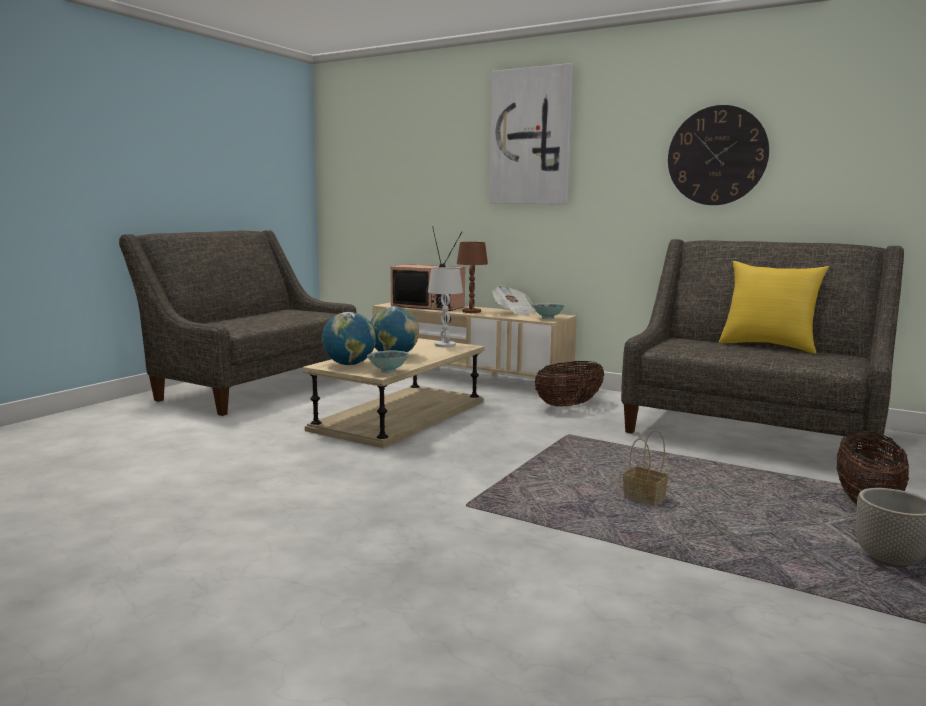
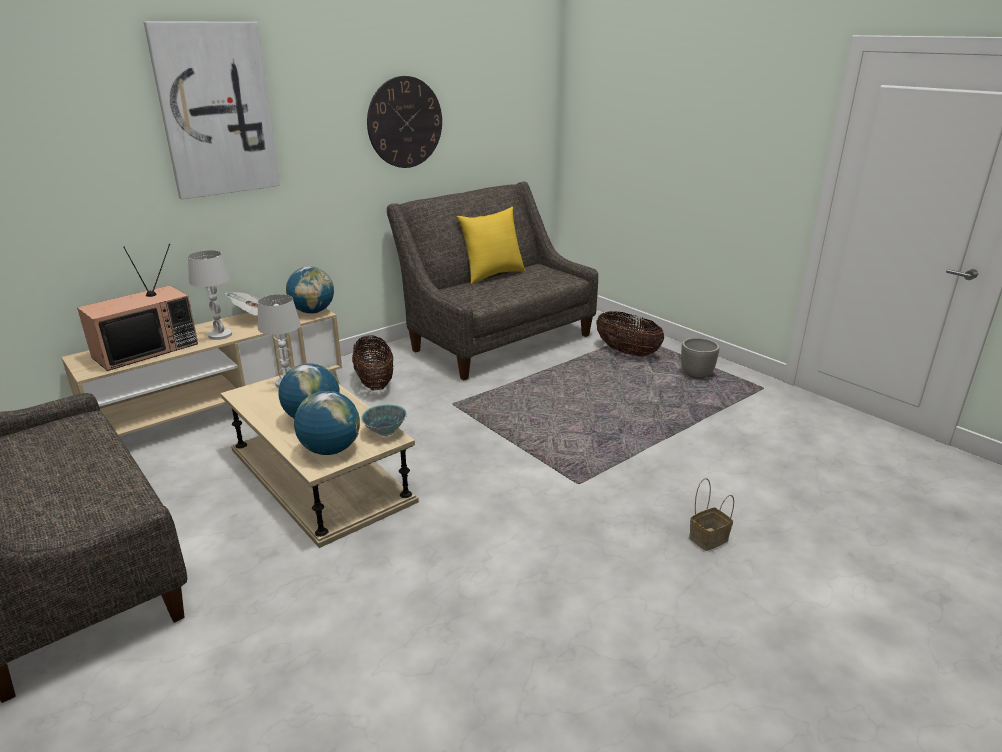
camera: 70 degrees left, 15 degrees up
(471, 311) = (220, 335): brown table lamp -> white table lamp
(548, 319) = (313, 312): bowl -> globe
(645, 499) = (596, 412): basket -> basket (708, 538)

